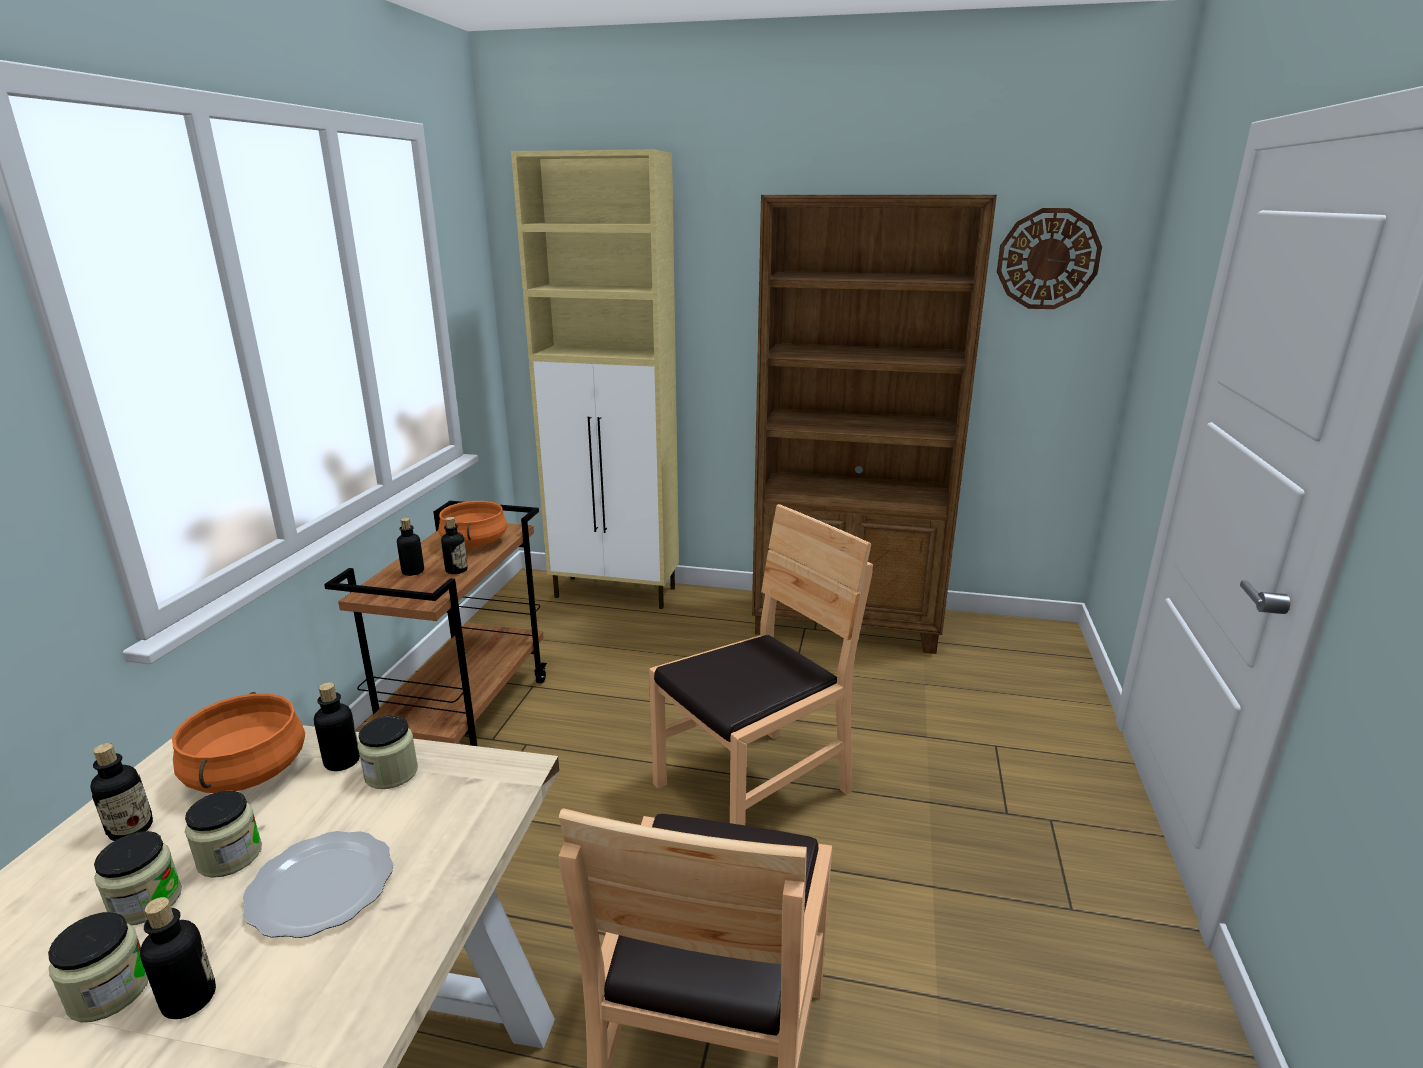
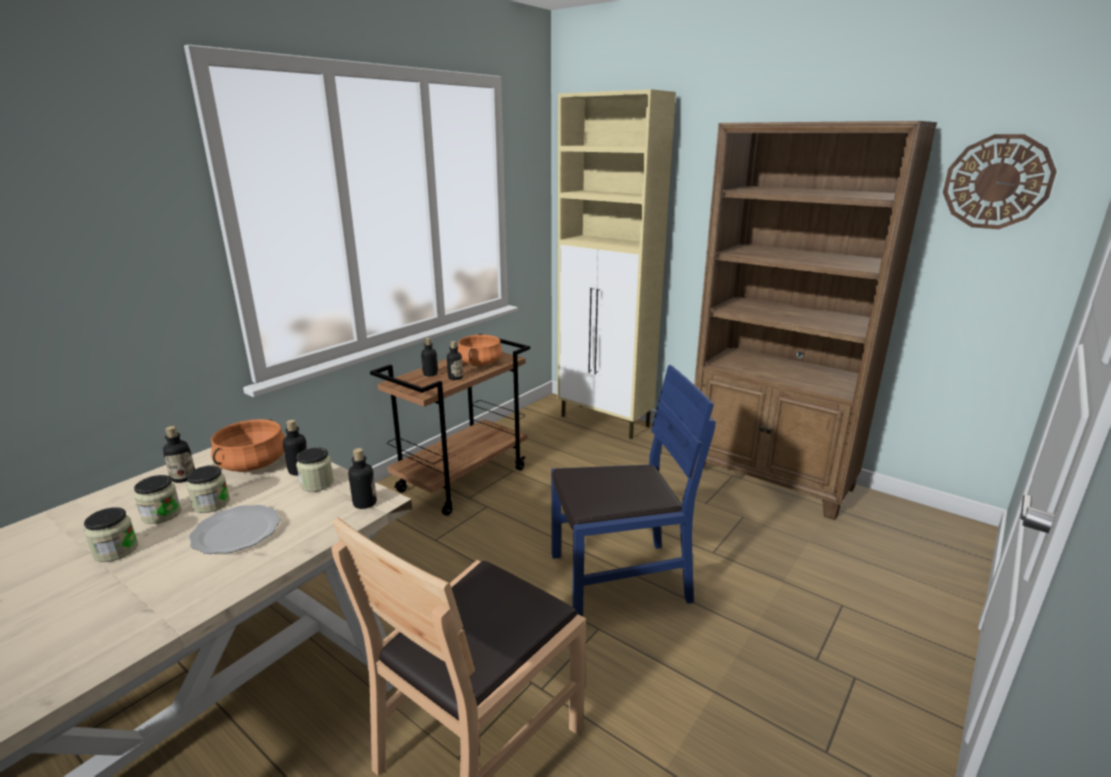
camera: 25 degrees right, 0 degrees up
(189, 999) = (141, 566): bottle -> bottle (365, 503)
(753, 790) = (618, 579): brown chair -> blue chair

